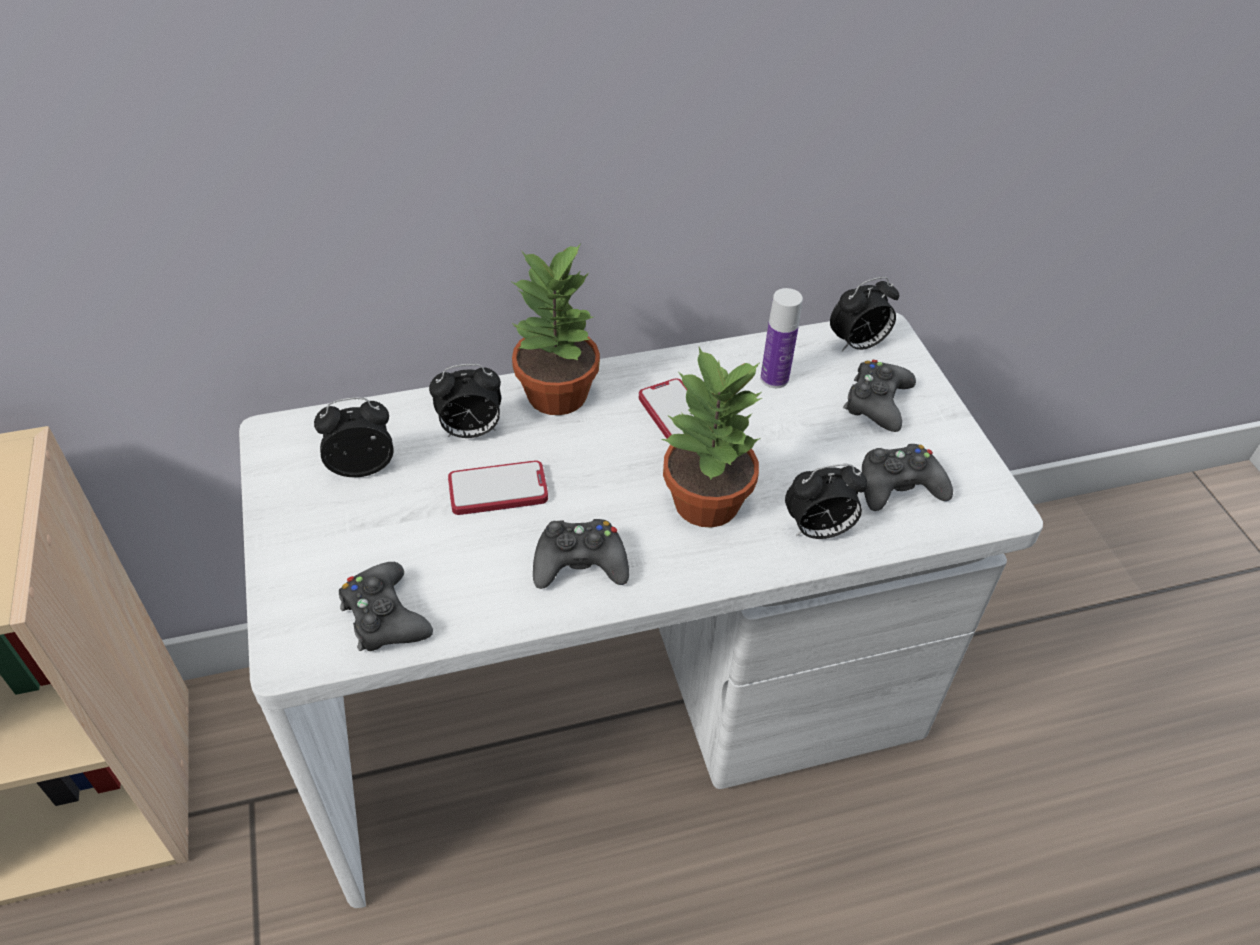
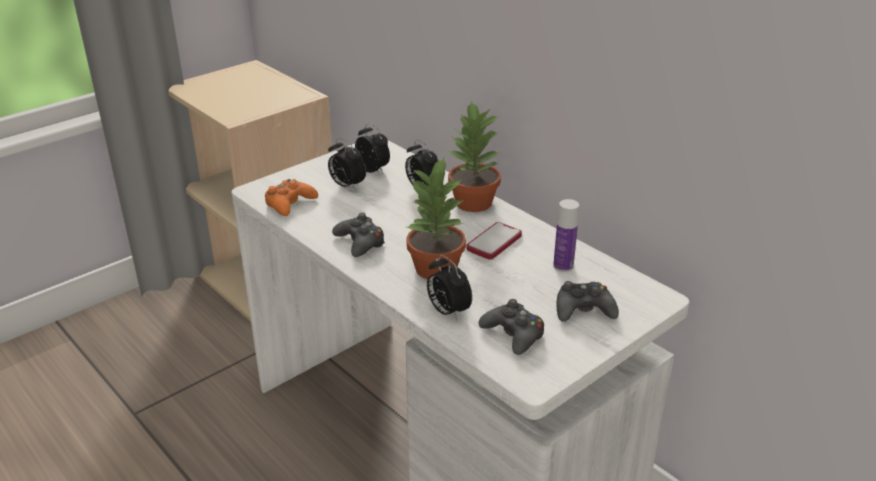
camera: 65 degrees right, 15 degrees down
(384, 617) = (289, 203): black game controller -> orange game controller
(498, 490) = (389, 207): phone -> none
(857, 345) = (633, 290): alarm clock -> alarm clock (347, 186)

